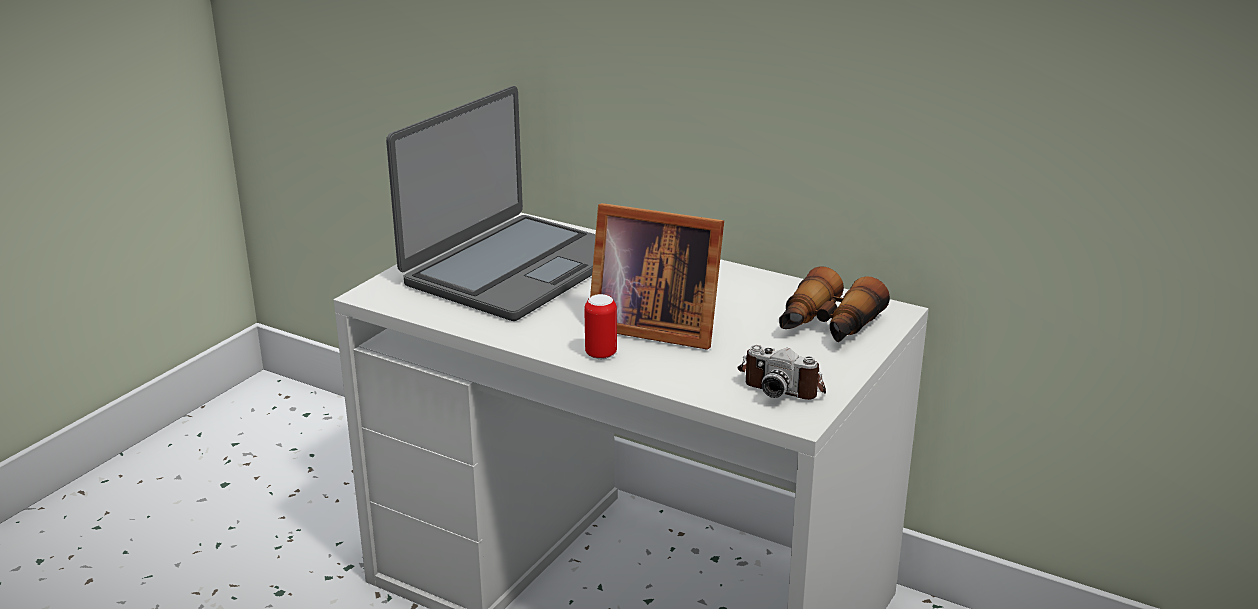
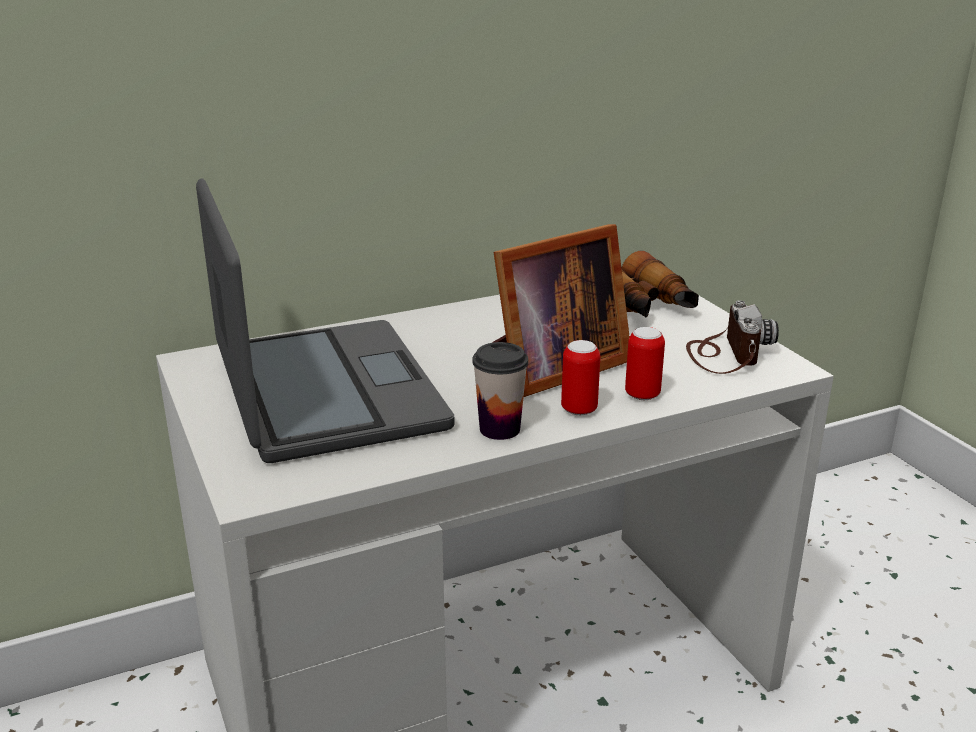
camera: 55 degrees left, 0 degrees up
(536, 337) = (499, 429): none -> cup
(657, 370) = (642, 395): none -> can
(783, 384) = (725, 354): camera -> camera turned 60 degrees counterclockwise

